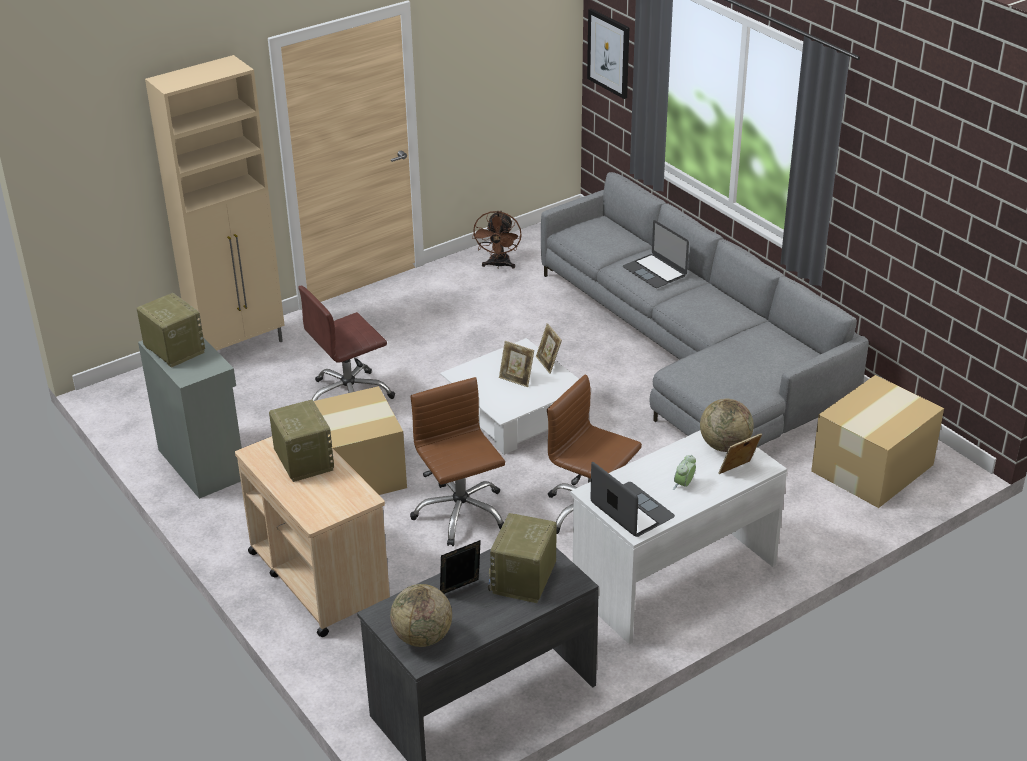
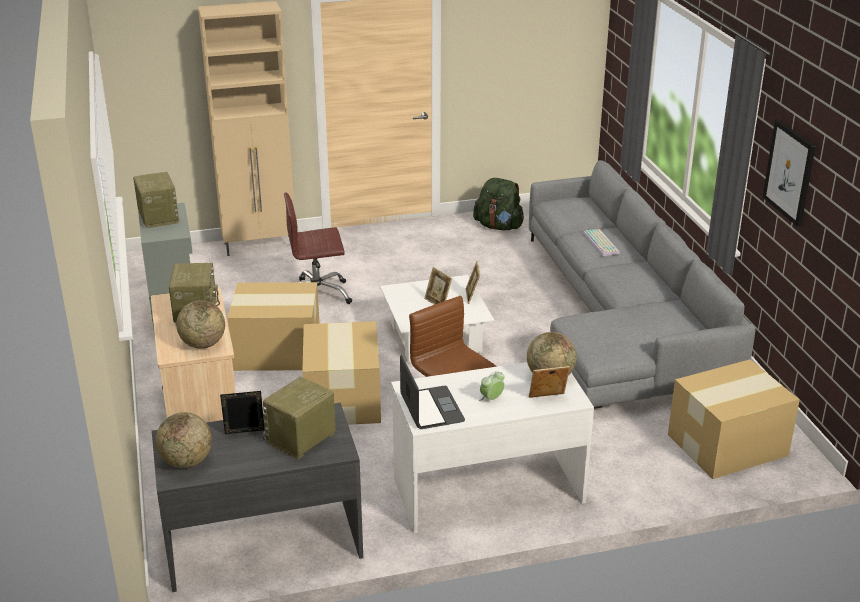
camera: 20 degrees right, 5 degrees down
(341, 497) = (203, 344): none -> globe
(460, 513) = (343, 398): brown office chair -> cardboard box
(498, 265) = (498, 226): brown fan -> green backpack
(609, 53) = (620, 59): picture -> picture (789, 172)
(654, 271) = (602, 243): laptop -> keyboard

